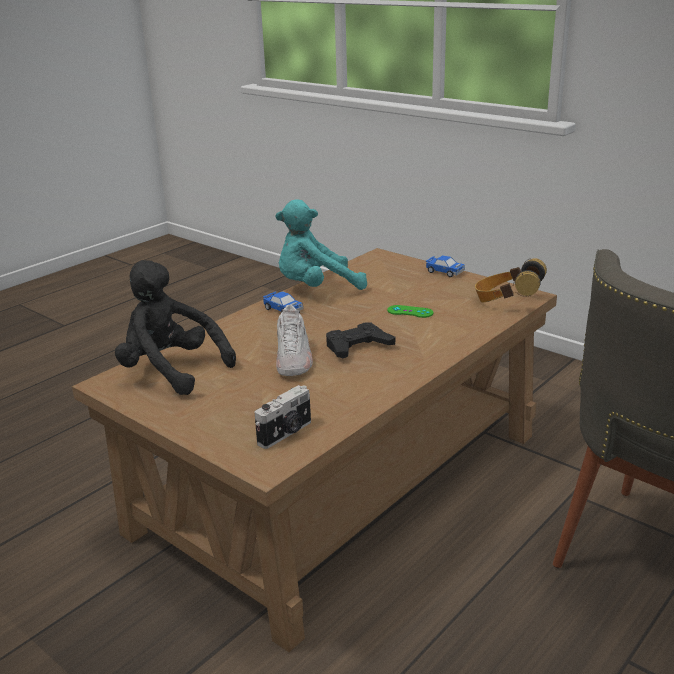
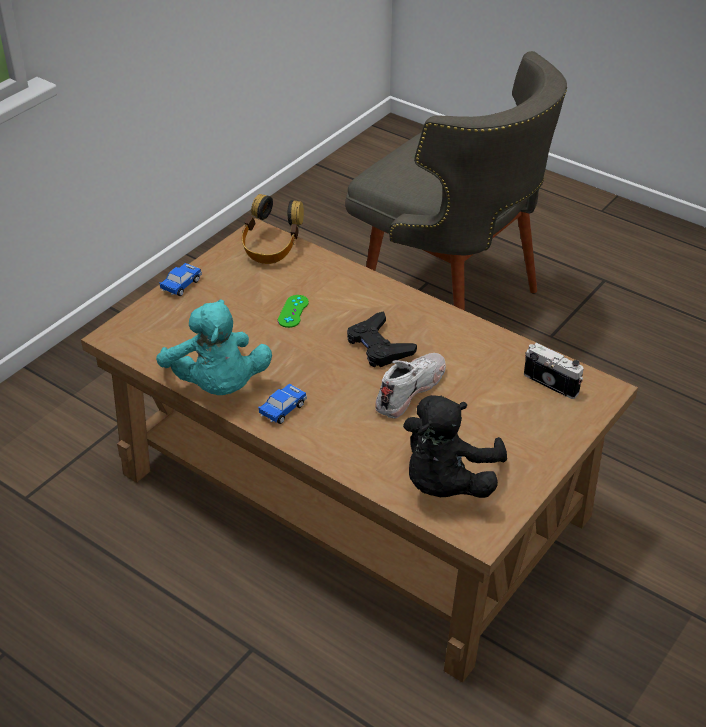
camera: 95 degrees left, 15 degrees up
(293, 359) = (409, 390): white shoe -> white shoe turned 45 degrees counterclockwise

